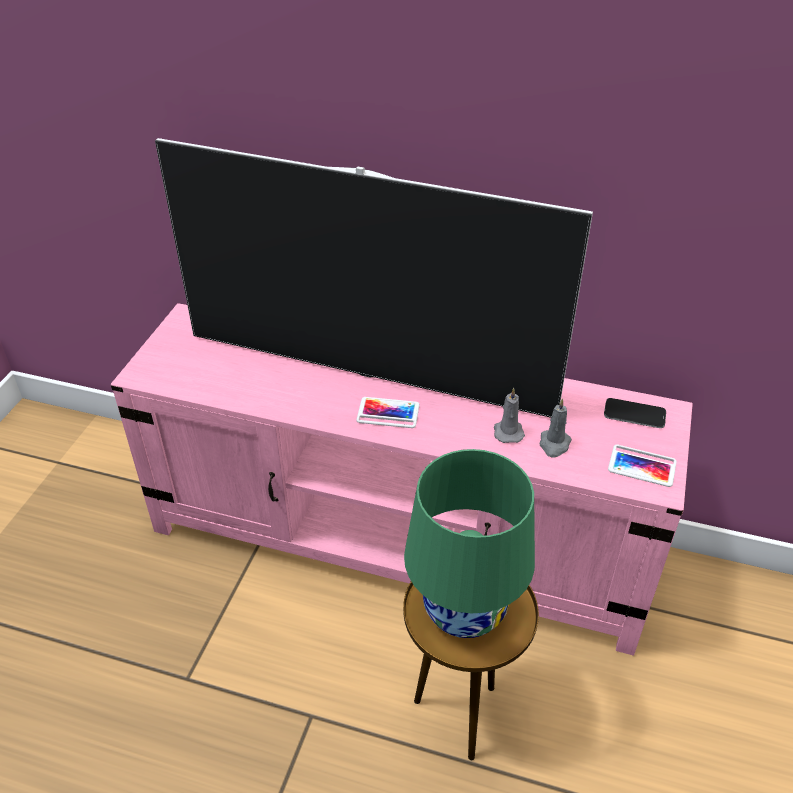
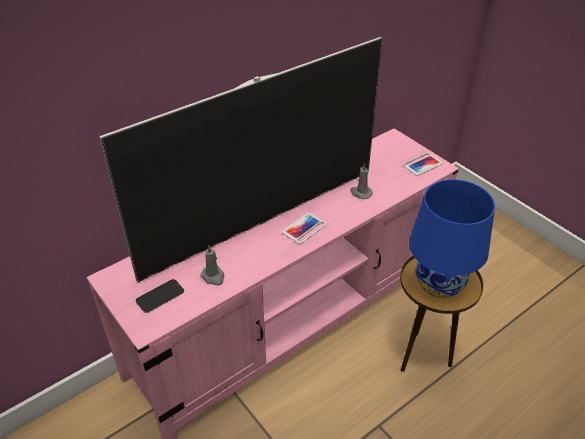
camera: 55 degrees left, 0 degrees up
(465, 611) = (439, 283): green table lamp -> blue table lamp
(554, 444) = (384, 183): grey candle -> grey candle (213, 277)
(634, 414) = (386, 148): phone -> phone (160, 296)

